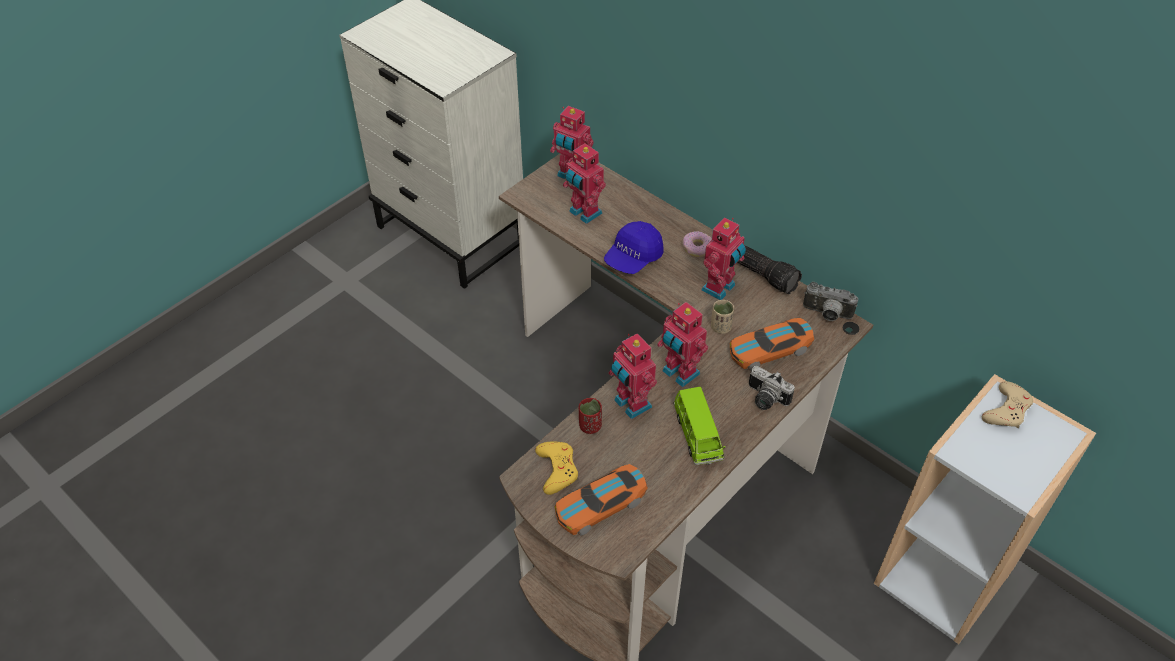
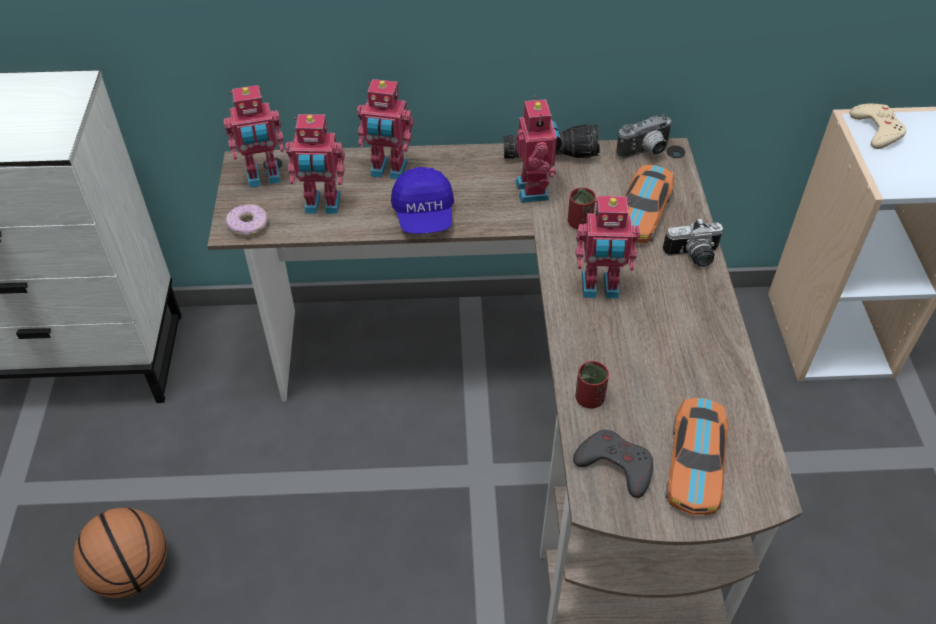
camera: 45 degrees left, 0 degrees up
(359, 367) = (132, 572): none -> basketball
(557, 469) = (615, 465): yellow game controller -> grey game controller
(630, 405) = (597, 349): toy robot -> toy robot (388, 171)
(697, 247) = (469, 168): donut -> donut (248, 225)
(697, 435) = (686, 330): green toy car -> none
(720, 327) = (579, 223): beige cup -> red cup

